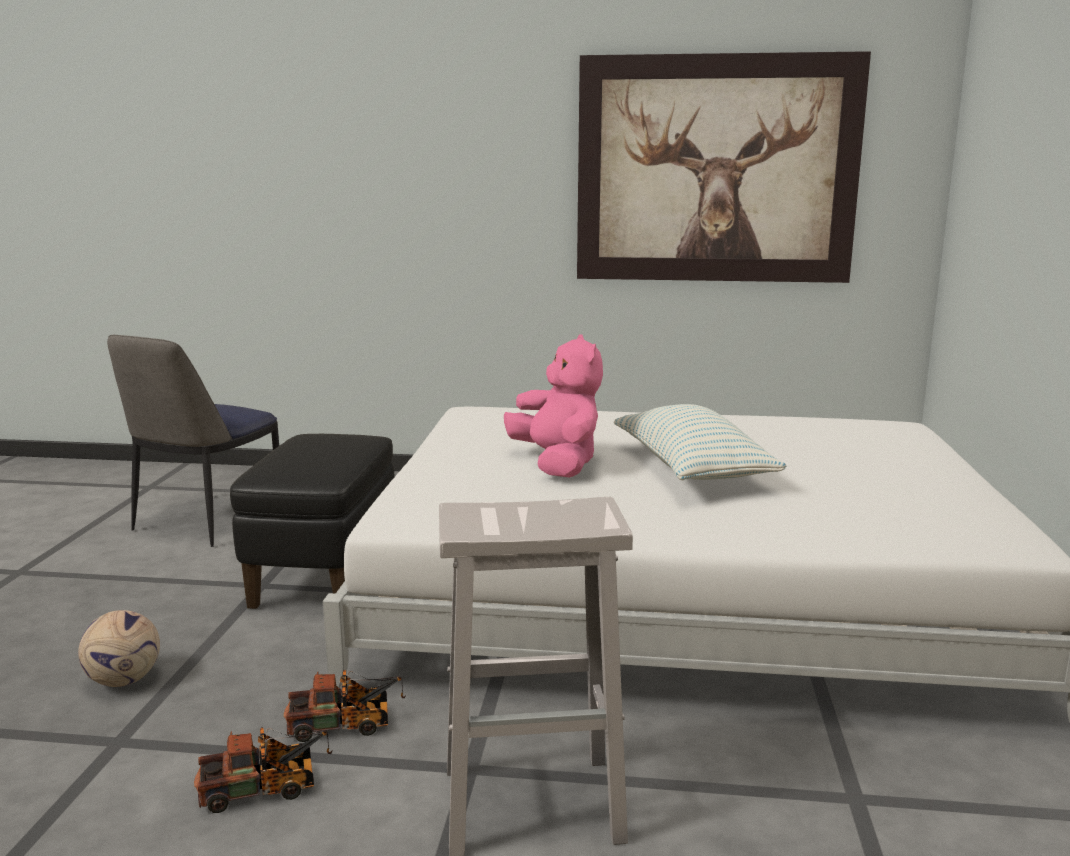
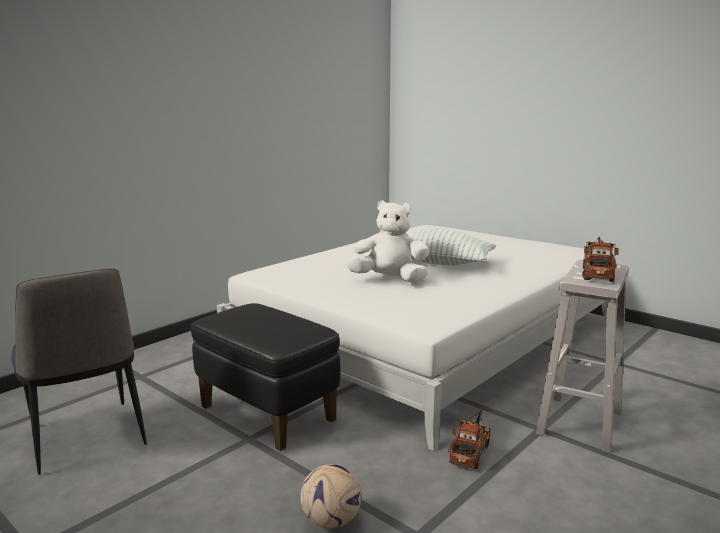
camera: 55 degrees left, 0 degrees up
(266, 789) = (518, 490): toy truck -> toy truck (597, 273)
(557, 464) = (389, 280): pink plush toy -> white plush toy
(716, 170) = (304, 100): picture -> none

